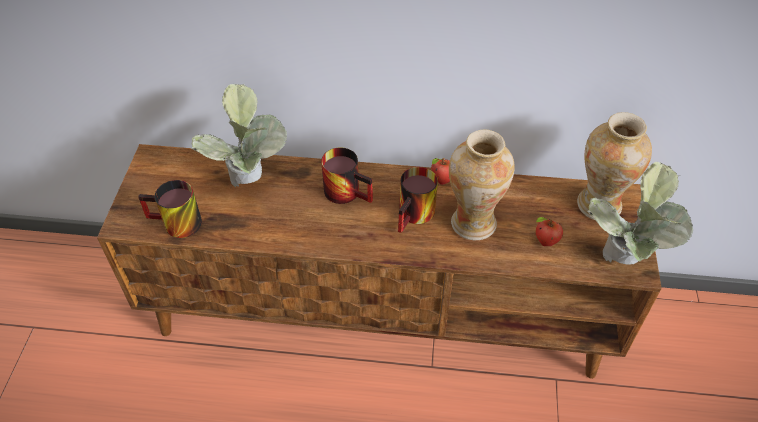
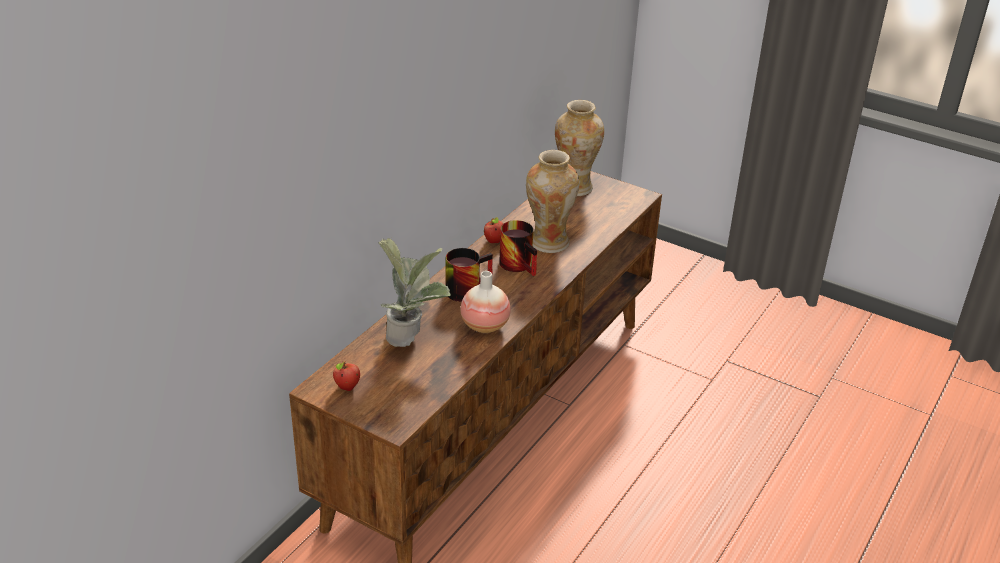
camera: 65 degrees left, 15 degrees down
(175, 225) = (425, 393): mug -> none
(296, 227) = (485, 326): none -> vase
(545, 242) = (591, 220): apple -> apple (347, 388)
(622, 264) = (633, 199): potted plant -> none

